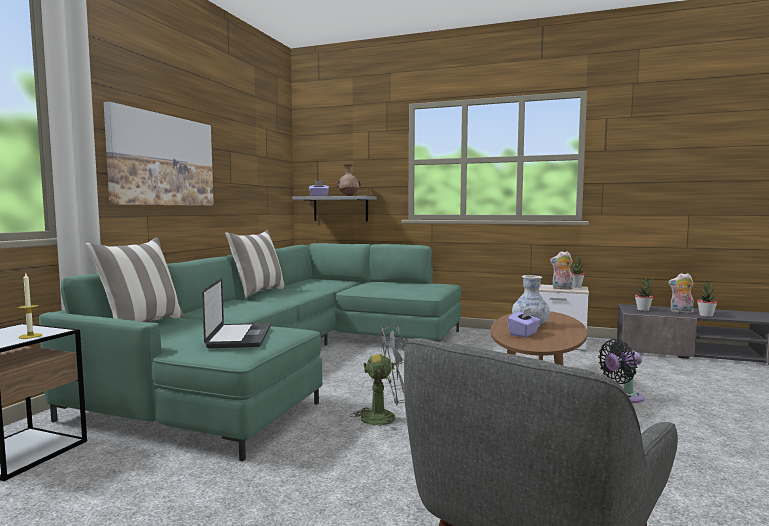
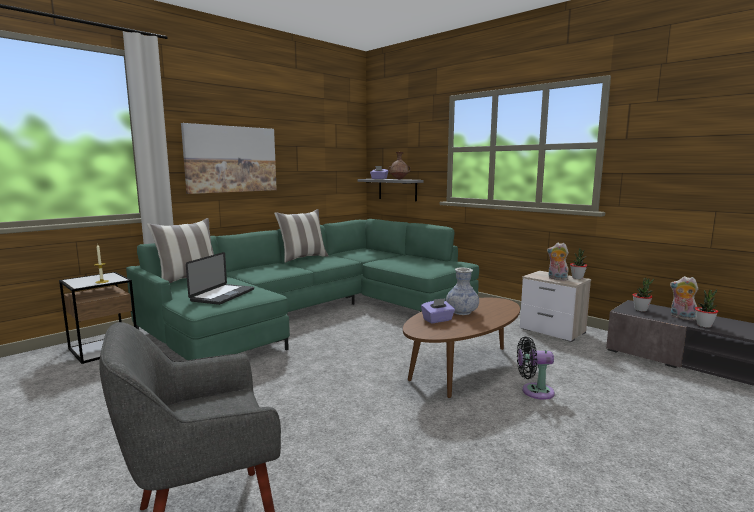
camera: 25 degrees right, 5 degrees up
(386, 417) = (317, 369): grey fan -> none

